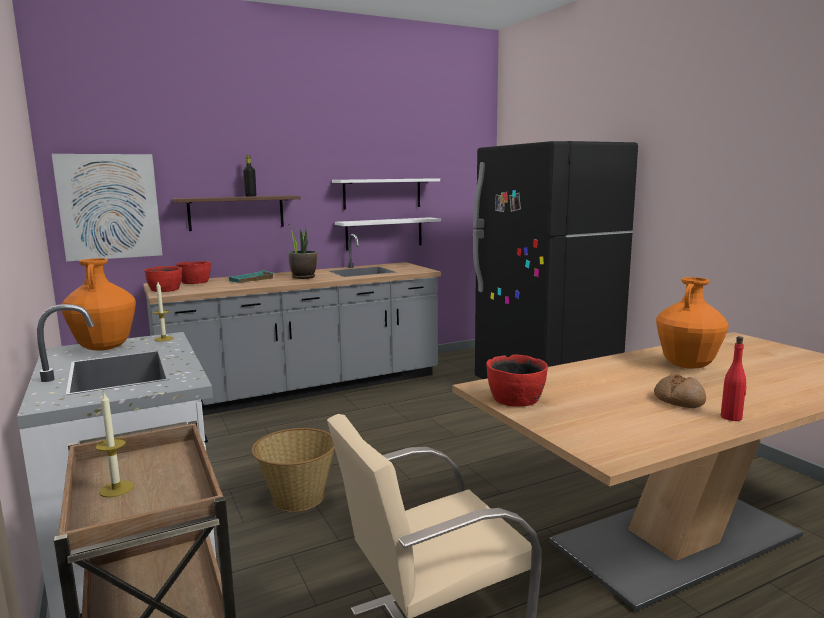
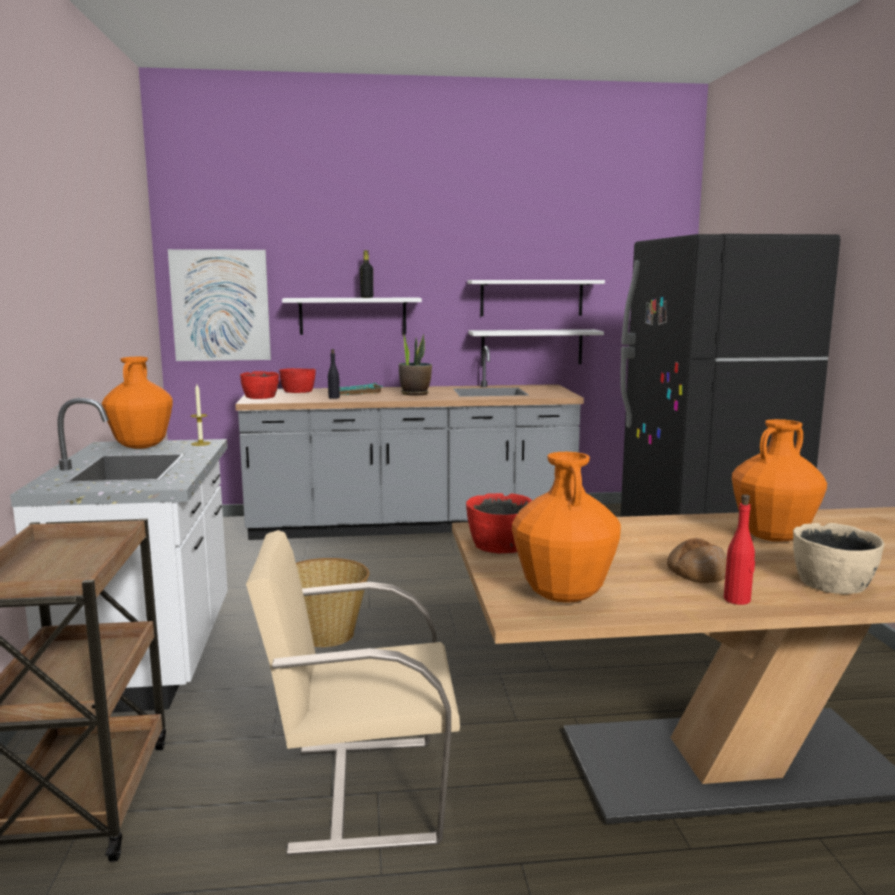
camera: 20 degrees right, 0 degrees up
(116, 489) = (39, 564): candle -> none
(236, 212) = (353, 316): brown shelf -> white shelf
(236, 285) = (334, 397): none -> black bottle
(617, 435) = (563, 595): none -> orange vase
(768, 394) = (833, 583): none -> beige bowl

